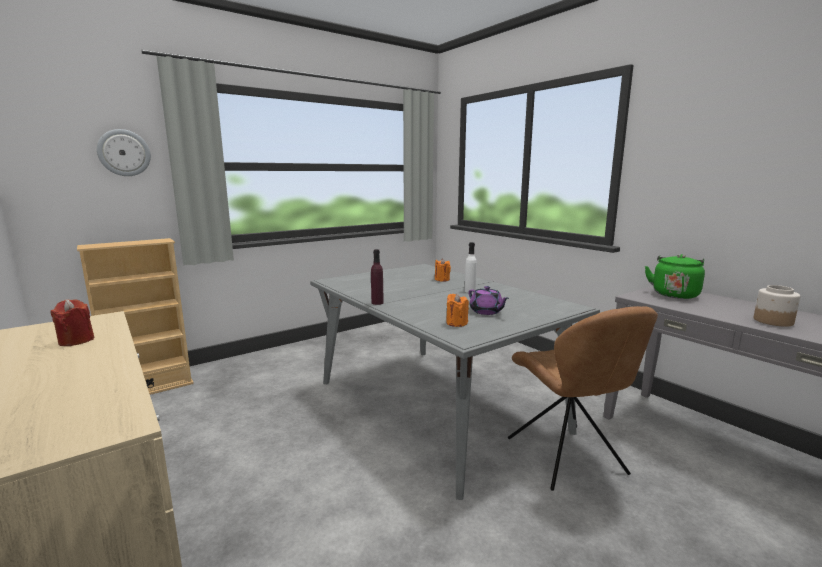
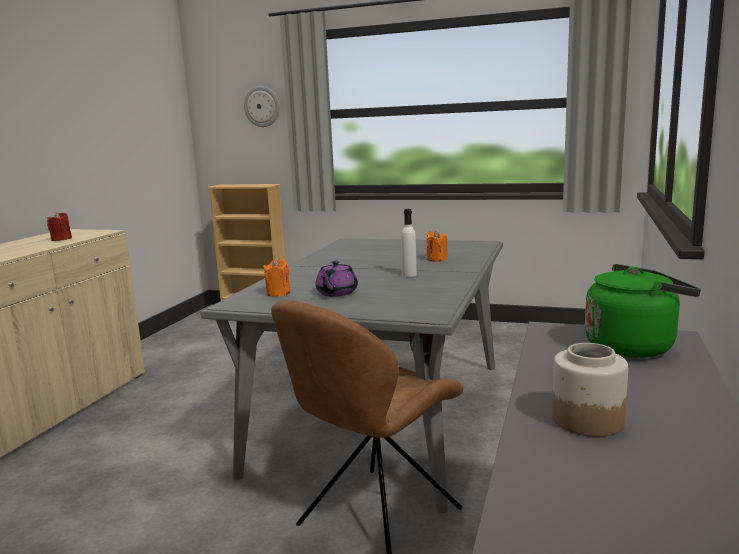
camera: 55 degrees right, 0 degrees up
(377, 303) = (301, 264): purple bottle -> none

